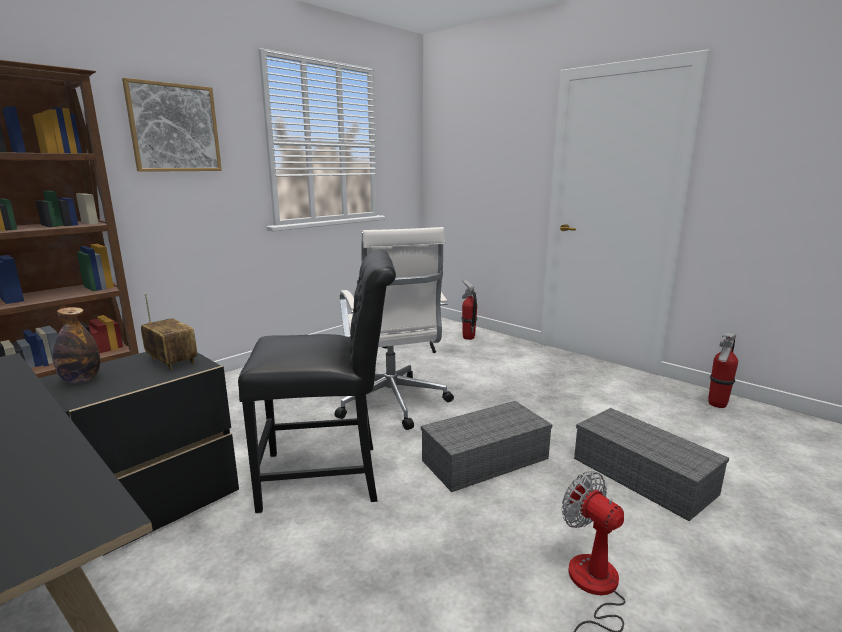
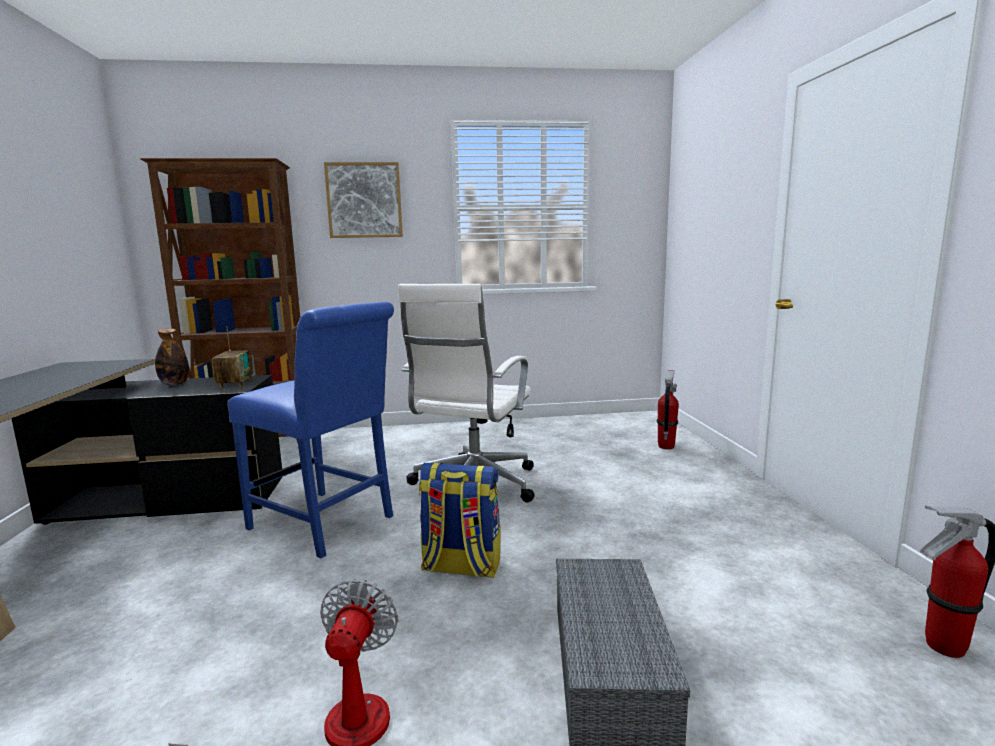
camera: 40 degrees right, 5 degrees down
(329, 476) = (326, 524): black chair -> blue chair
(484, 460) = (460, 567): grey storage box -> backpack

